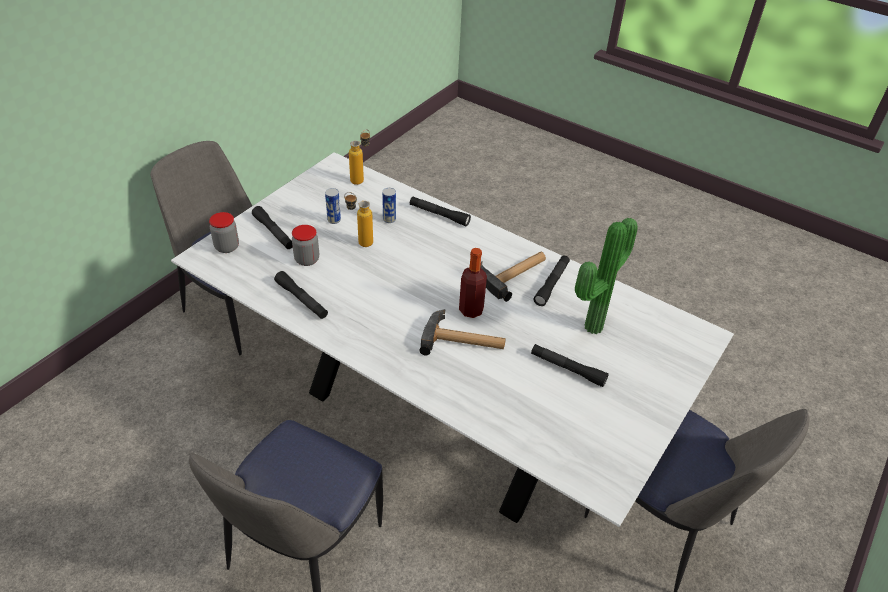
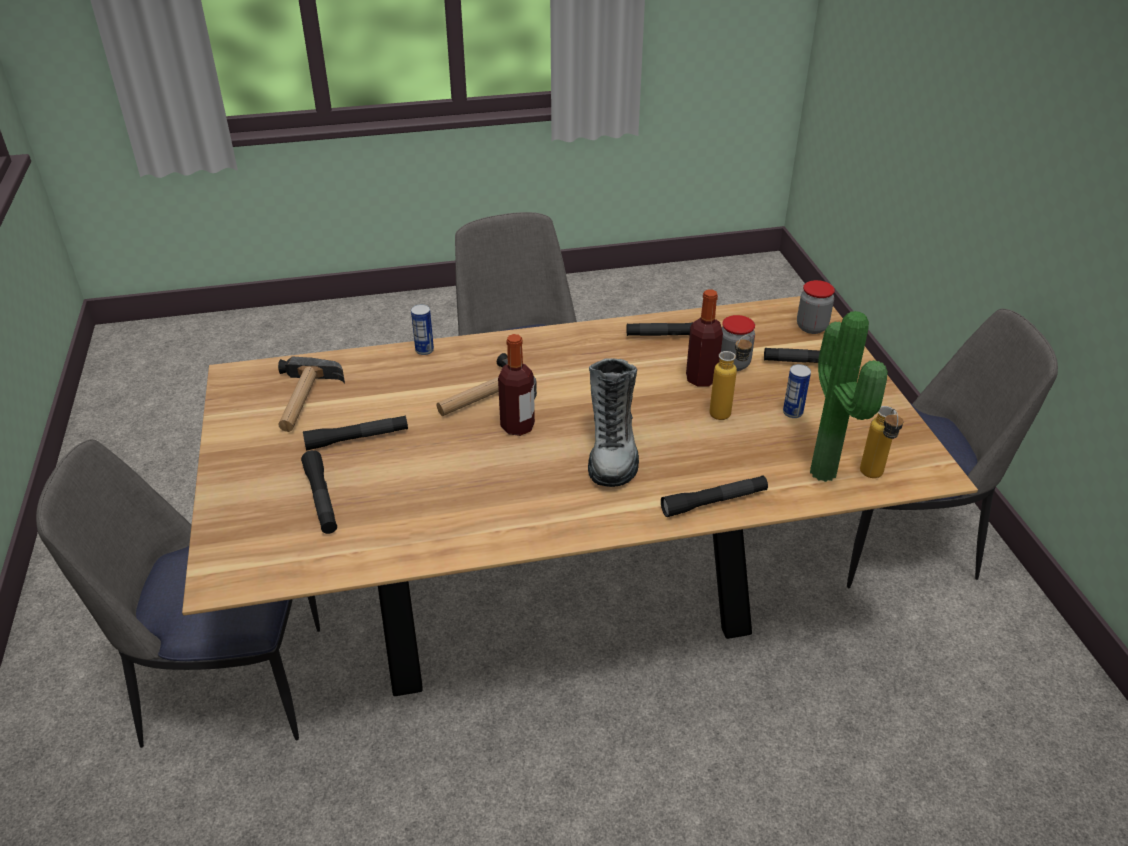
camera: 135 degrees right, 5 degrees down
(338, 264) = (701, 379): none -> bottle
(389, 219) = (749, 455): can -> can (424, 350)
(437, 416) = (563, 604): white dining table -> brown dining table
(444, 264) = (612, 450): none -> boot
(514, 274) = (526, 494): hammer -> hammer (303, 400)
(551, 284) = (470, 513): black flashlight -> black flashlight (321, 499)
(590, 325) = (376, 495): potted plant -> potted plant (828, 472)

